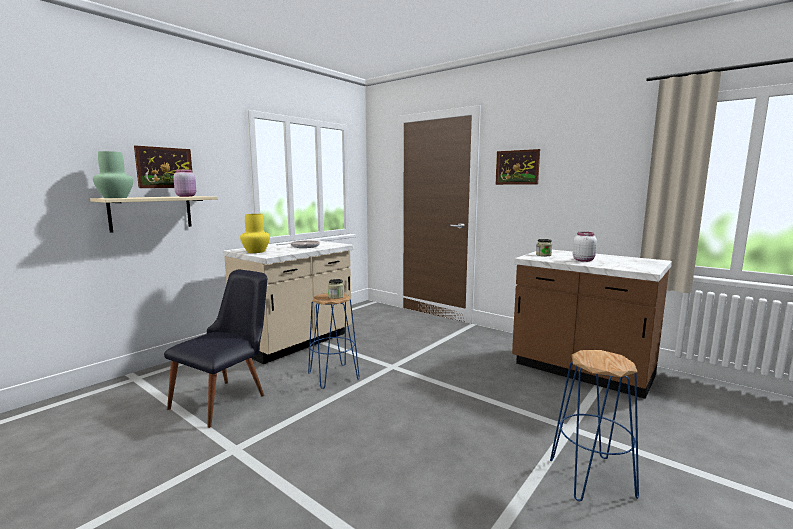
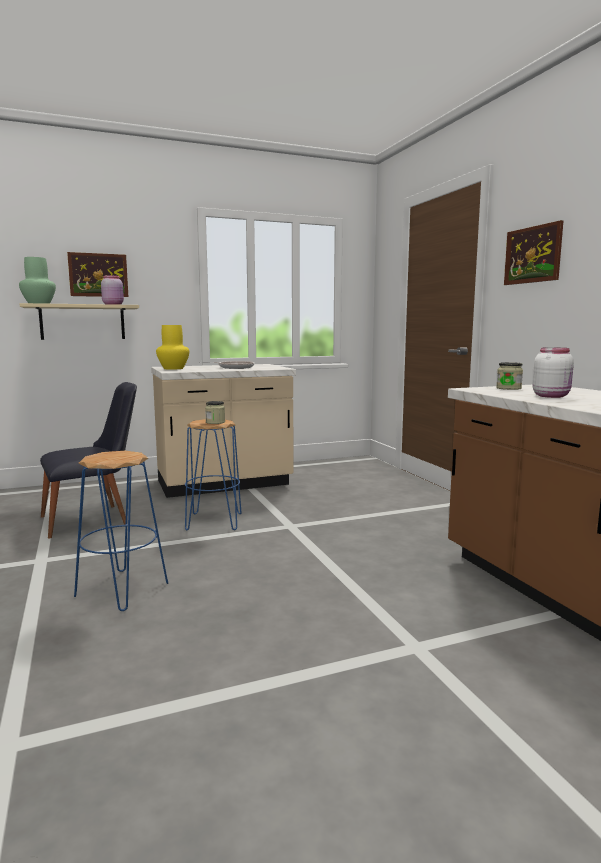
camera: 30 degrees right, 0 degrees up
(592, 478) = (350, 710): blue stool -> blue stool (121, 590)

